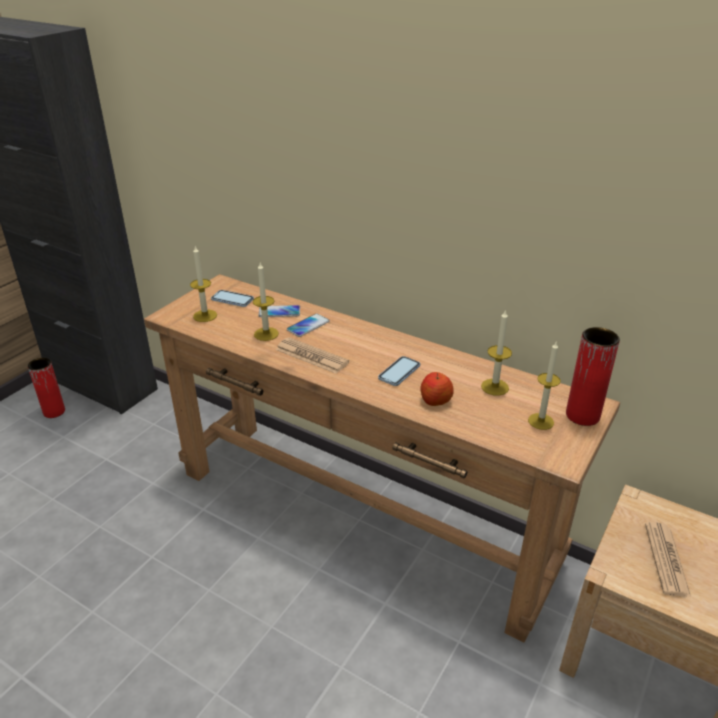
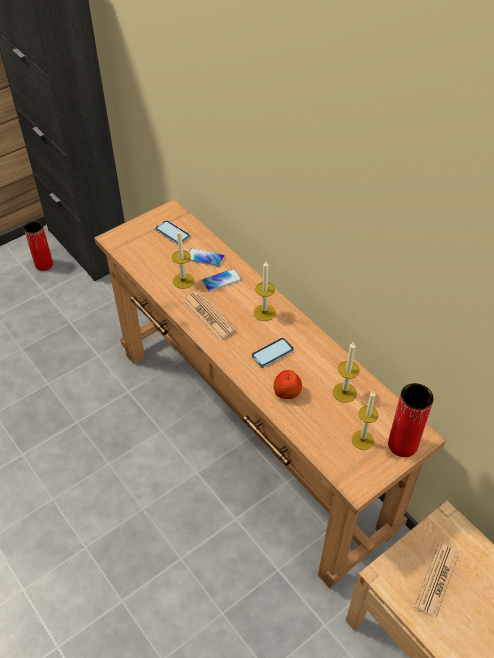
camera: 20 degrees right, 15 degrees up
(205, 316) = (143, 247): candle -> candle (264, 312)

